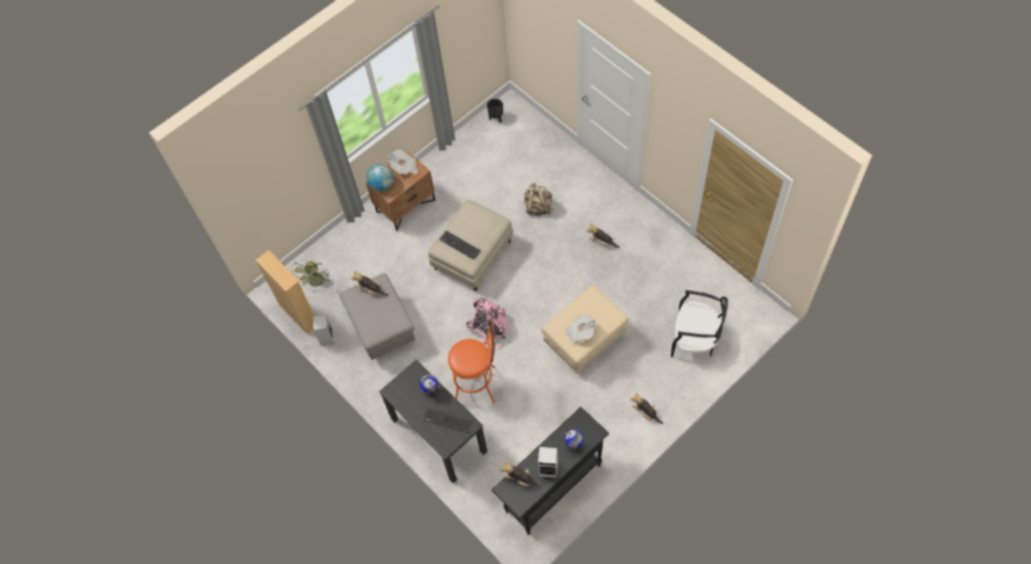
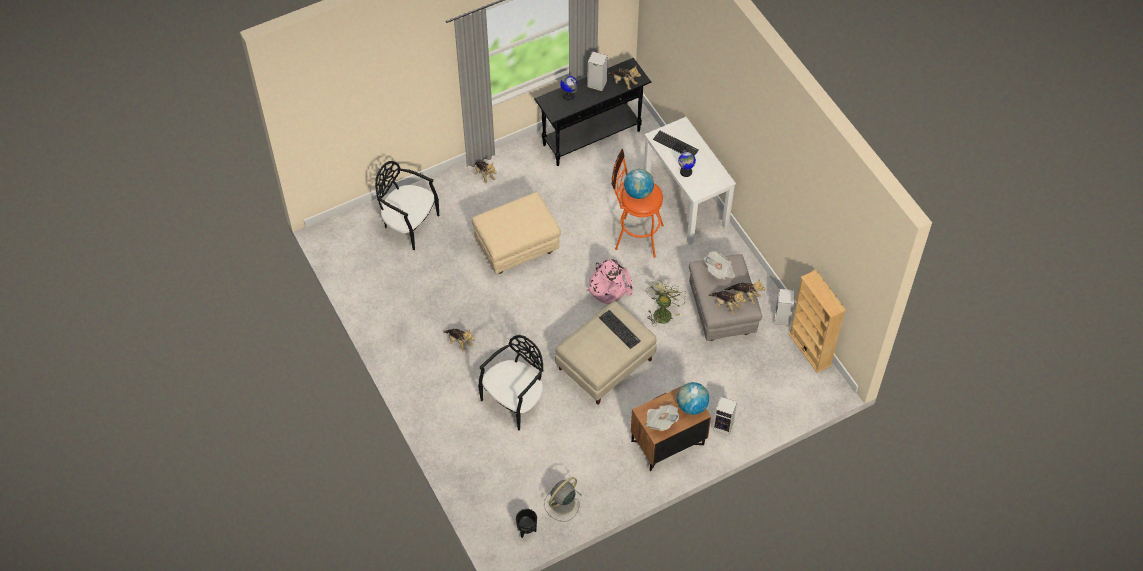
camera: 170 degrees left, 5 degrees down
(316, 283) = (786, 379): green fan -> green fan (662, 312)
(356, 302) = (744, 296): none -> plush toy
(363, 231) = (724, 425): none -> speaker
(438, 435) = (685, 203): black desk -> white desk
(472, 356) = (638, 192): none -> globe
(476, 142) = (562, 504): none -> grey fan
(538, 207) = (515, 400): beige backpack -> black chair
(580, 332) = (524, 212): newspaper -> newspaper (719, 271)

